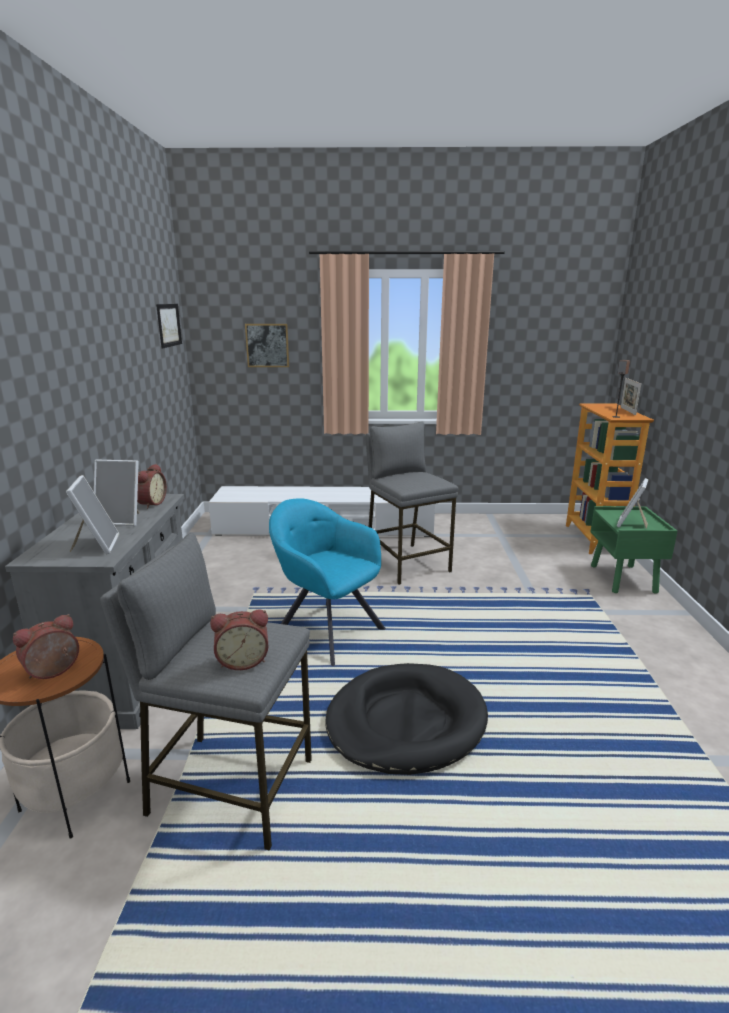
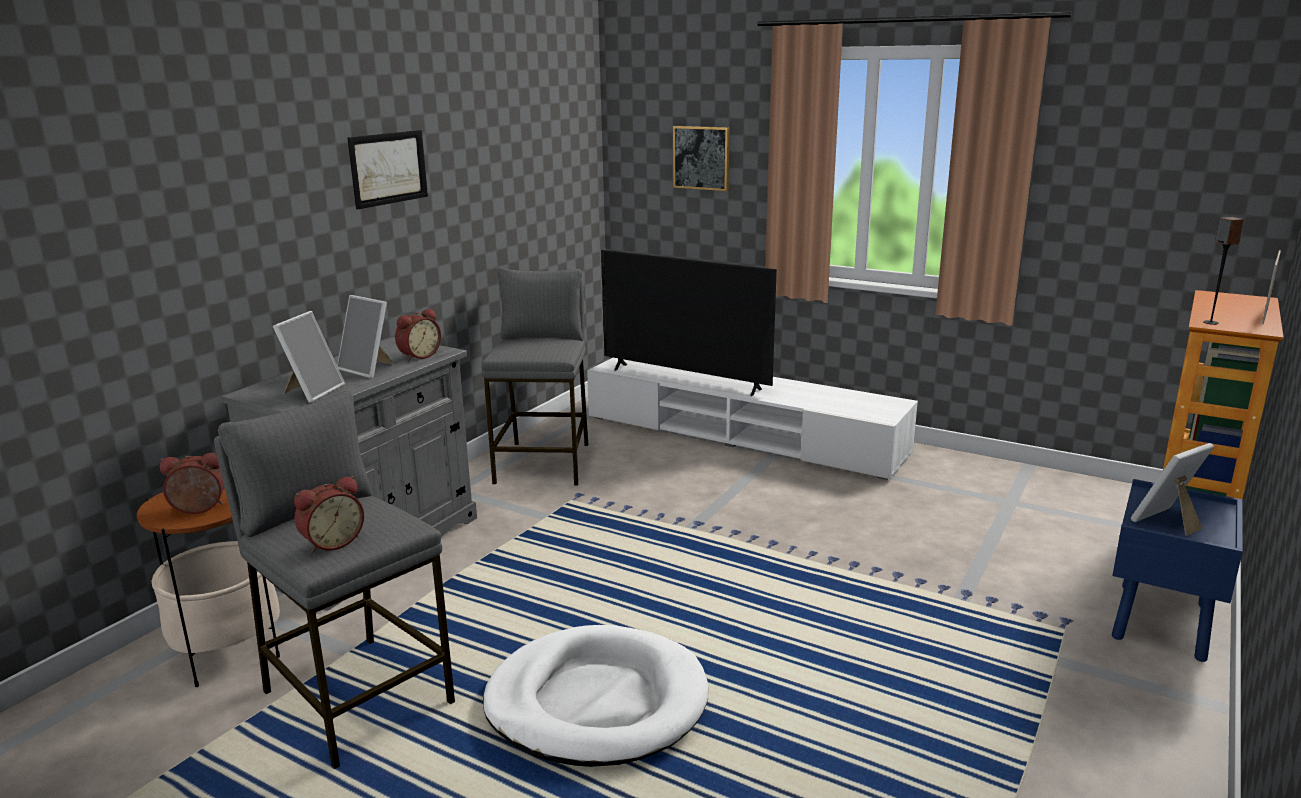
camera: 30 degrees right, 0 degrees up
(169, 325) = (564, 127): picture -> picture (388, 168)
(243, 660) = (332, 542): alarm clock -> alarm clock turned 60 degrees counterclockwise
(283, 497) = (685, 379): none -> television
(326, 630) = (612, 567): turquoise armchair -> none
(405, 722) = (597, 702): black dog bed -> white dog bed
(407, 563) = (810, 509): grey stool -> grey stool (544, 463)
(623, 579) = (1162, 623): green nightstand -> blue nightstand

